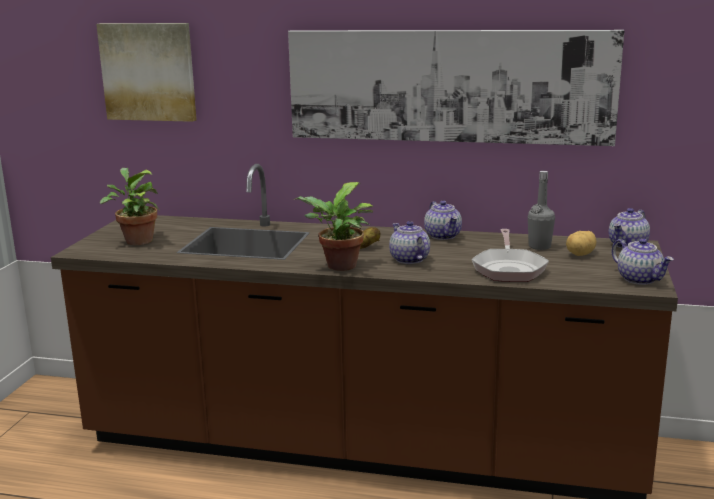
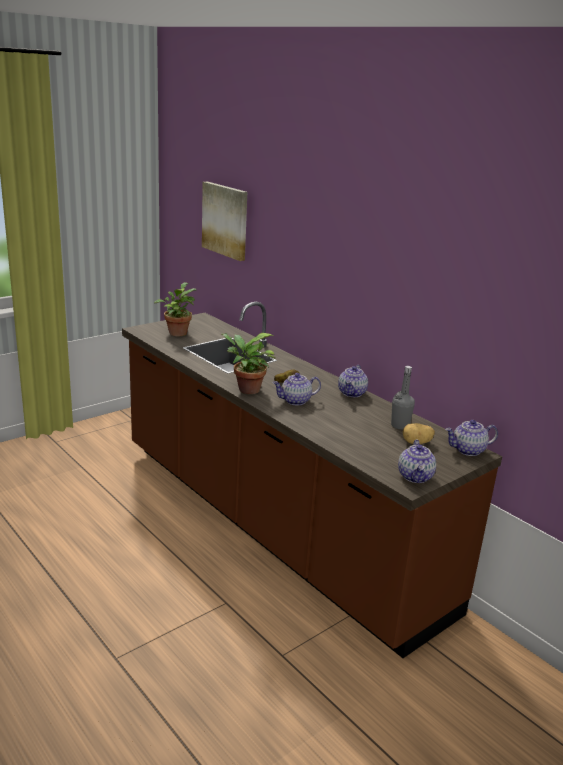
camera: 35 degrees right, 5 degrees up
(408, 259) = (295, 401): teapot -> teapot turned 120 degrees counterclockwise
(448, 86) = (381, 278): picture -> none
(509, 268) = (344, 432): frying pan -> none

